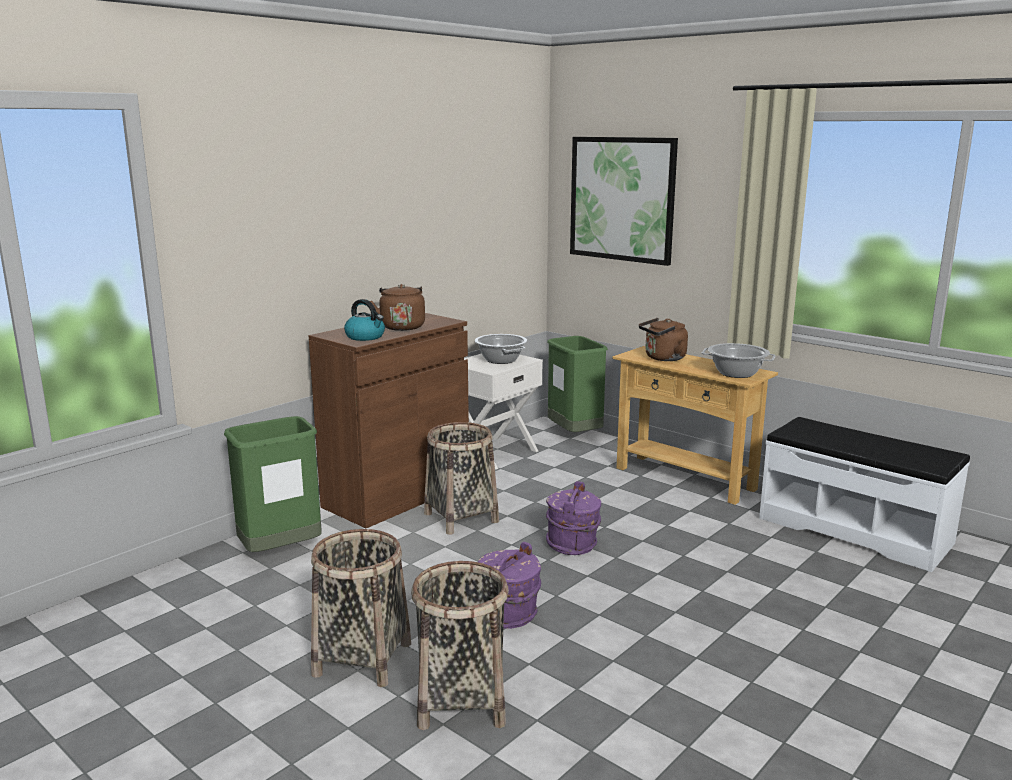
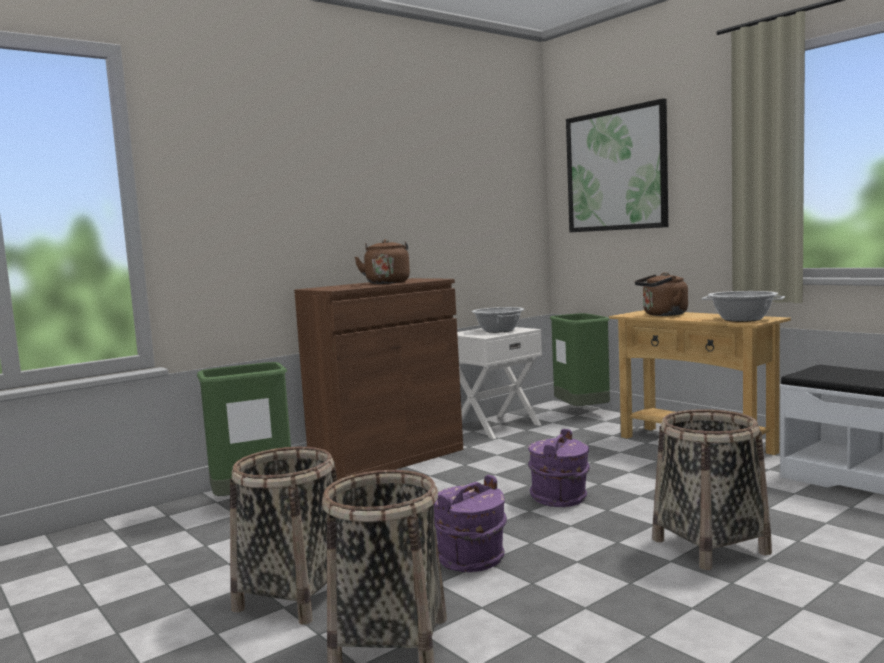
camera: 10 degrees right, 10 degrees down
(366, 337) = (347, 287): kettle -> none
(461, 517) = (446, 476): basket -> basket (710, 546)

